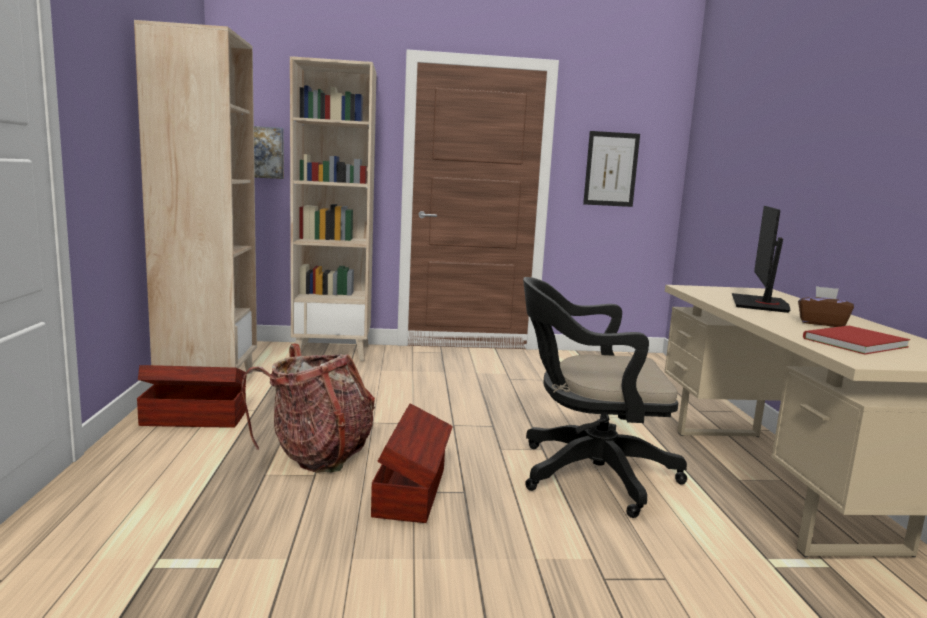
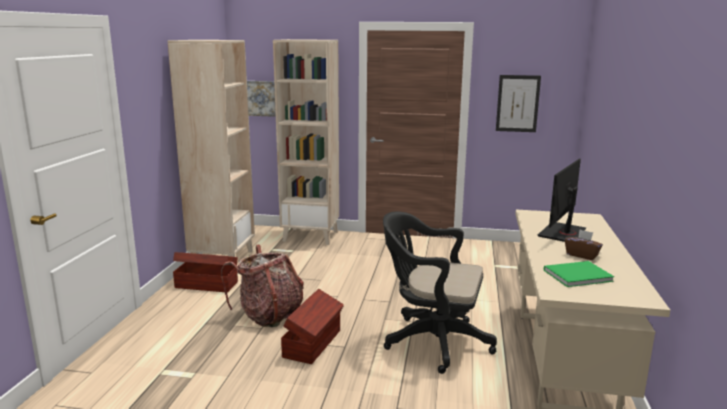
camera: 15 degrees right, 5 degrees up
(851, 342) = (575, 275): red book -> green book

